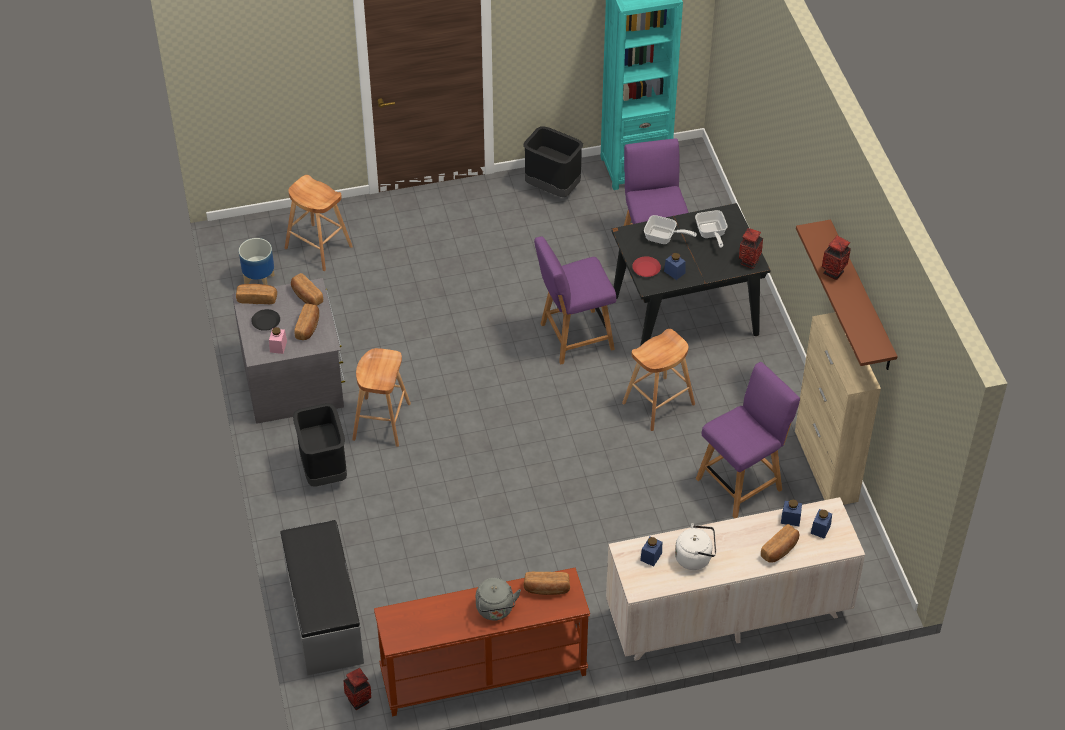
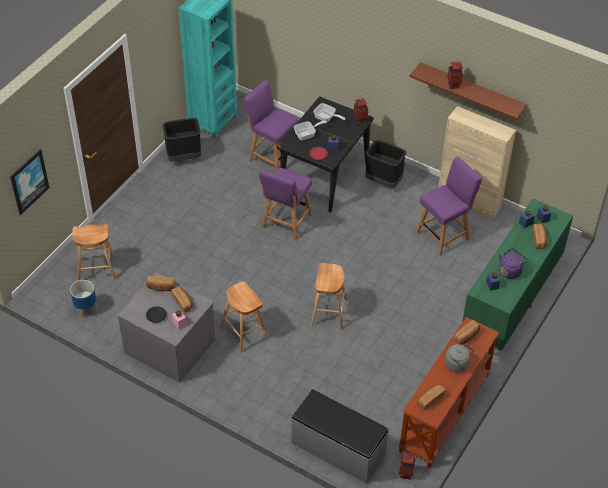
camera: 45 degrees left, 0 degrees up
(257, 298) = (135, 307): bread -> bread (430, 399)
(262, 83) = (29, 181): none -> picture
(323, 471) = (245, 379): black trash can -> black trash can (383, 182)
(658, 403) = (364, 225): brown stool -> brown stool (329, 312)
(695, 557) = (510, 271): white kettle -> purple kettle
(727, 614) = (511, 298): beige dresser -> green dresser
(742, 482) = (444, 234): purple chair -> purple chair turned 45 degrees clockwise

